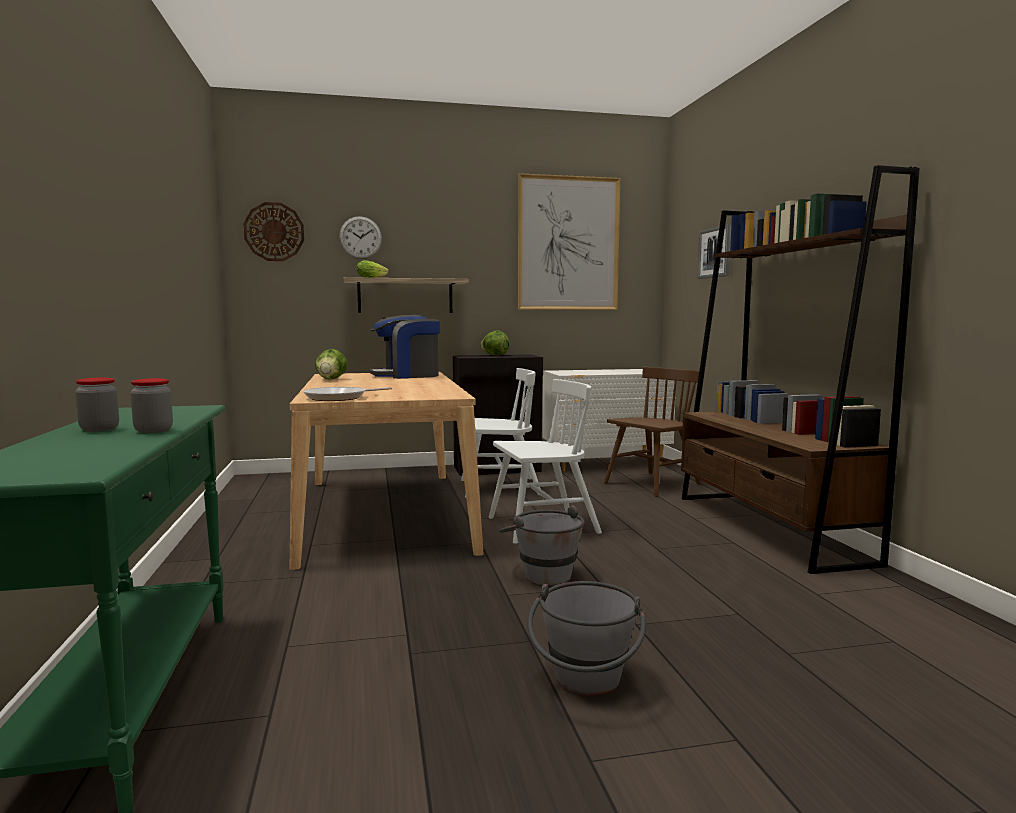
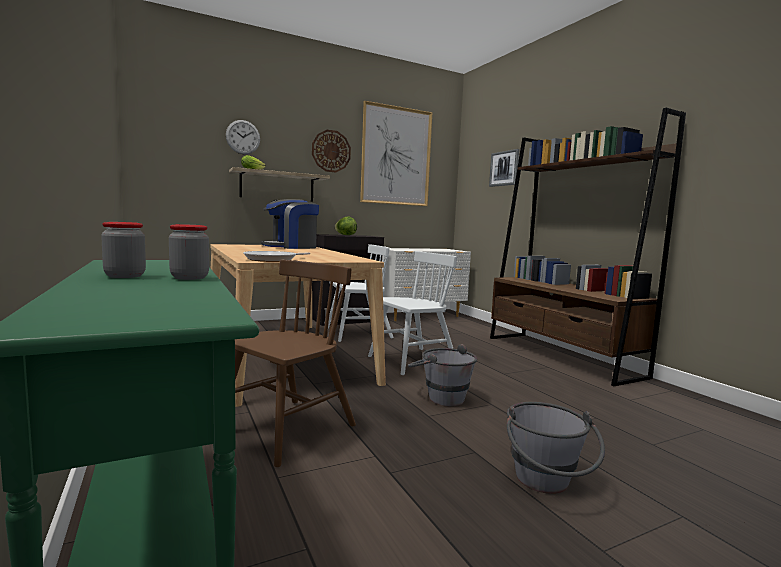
camera: 15 degrees left, 0 degrees up
(274, 232) = (170, 125): wall clock -> wall clock (331, 151)
(331, 379) = (234, 247): lettuce -> none
(652, 484) = (462, 328): brown chair -> brown chair (286, 430)

